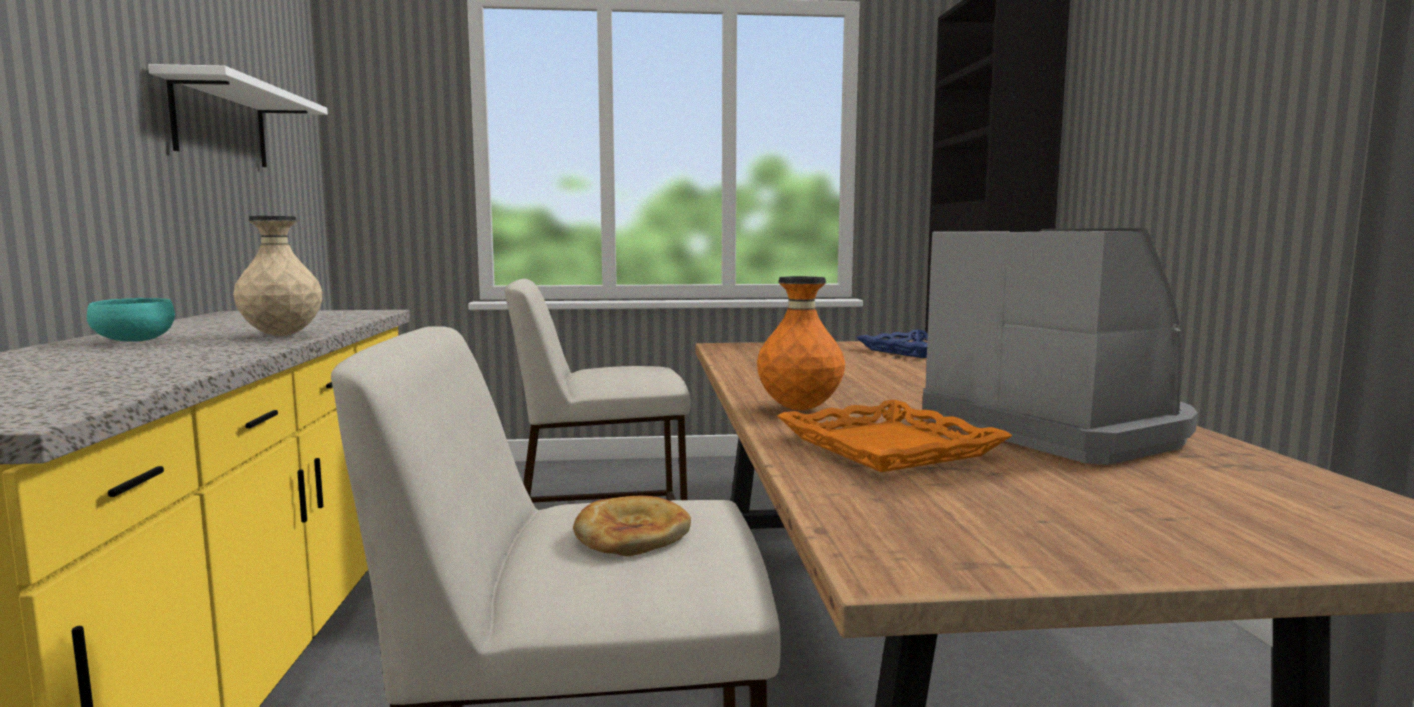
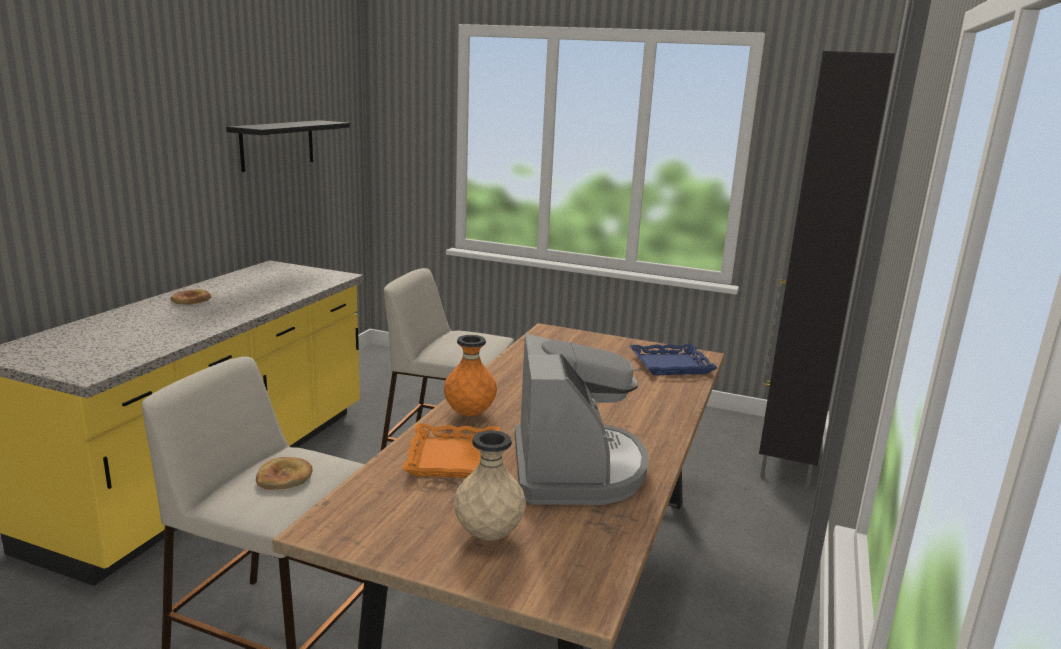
camera: 25 degrees right, 10 degrees up
(135, 341) = (190, 300): turquoise bowl -> bread
(220, 124) = (277, 145): white shelf -> black shelf
(281, 335) = (255, 305): beige vase -> beige vase (488, 535)

